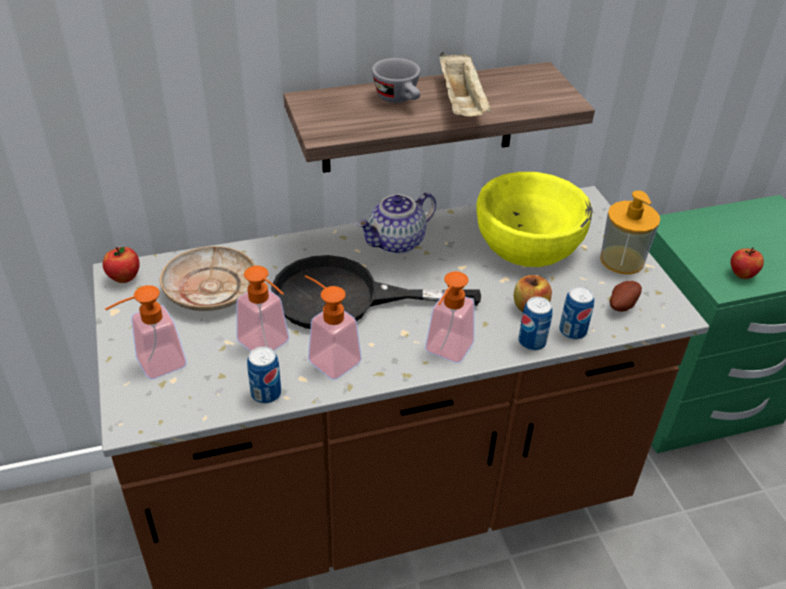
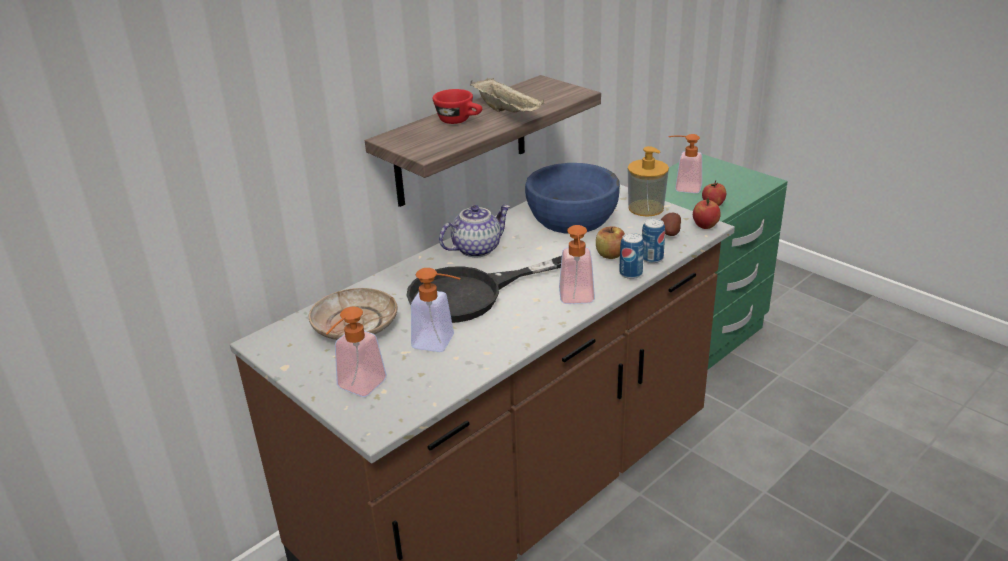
camera: 25 degrees left, 10 degrees down
(124, 278) = (270, 343): apple -> apple (705, 226)
(266, 394) = (468, 371): can -> none
(328, 357) = (494, 333): soap dispenser -> soap dispenser (682, 187)
(397, 243) = (476, 248): teapot -> teapot turned 150 degrees counterclockwise
(399, 99) = (459, 121): grey cup -> red cup
(528, 241) = (572, 217): yellow bowl -> blue bowl

